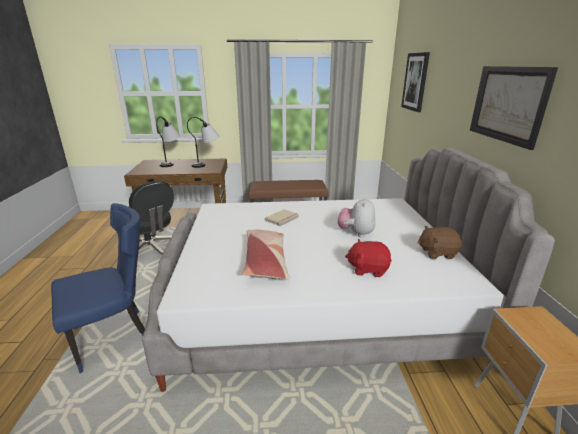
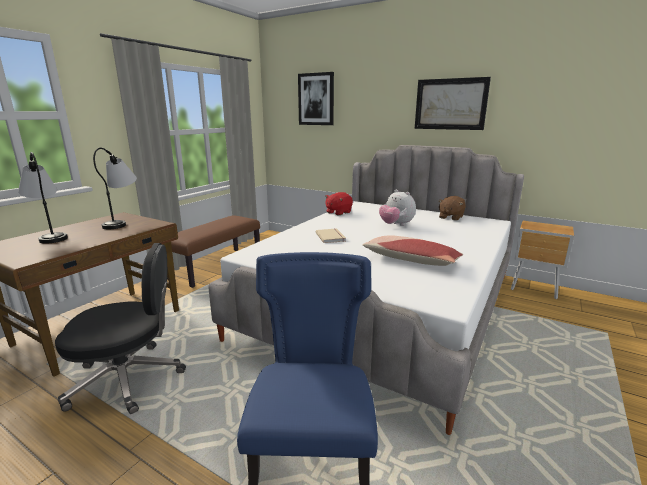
camera: 55 degrees left, 5 degrees down
(368, 269) = (456, 236): red plush toy -> red plush toy (338, 212)

